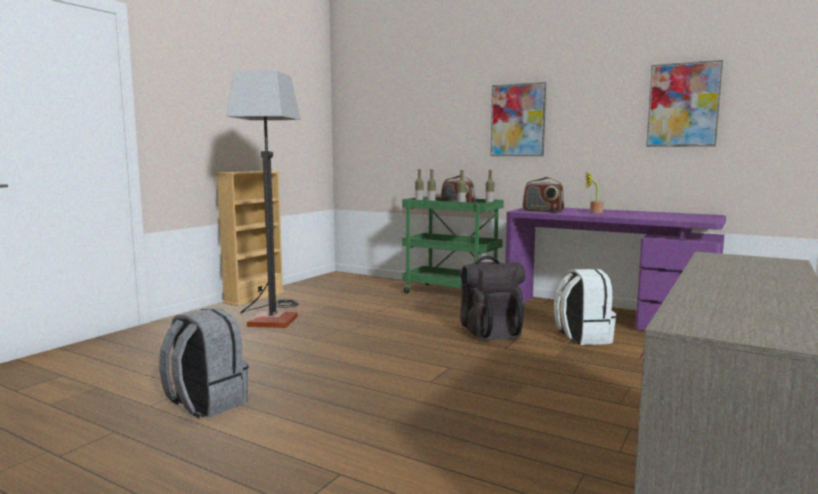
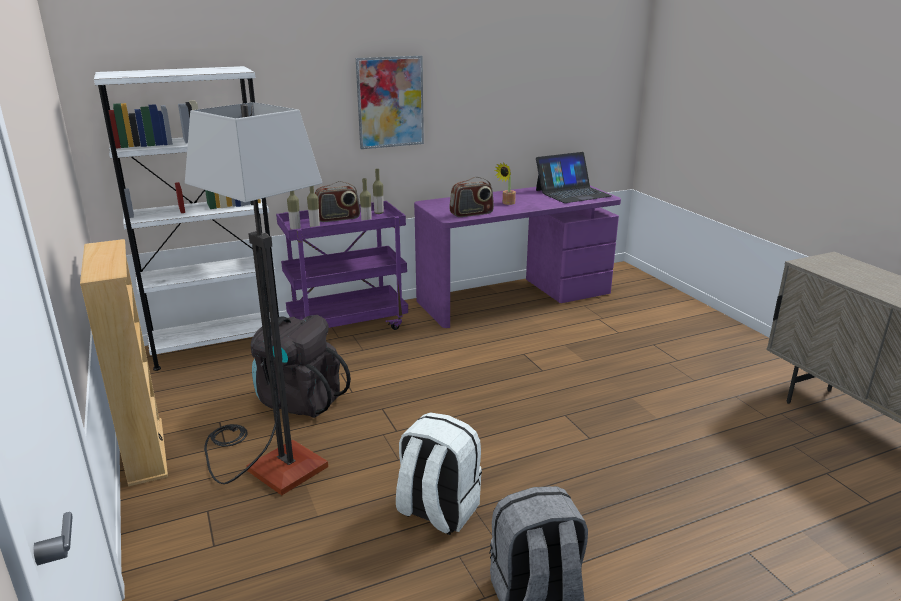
camera: 55 degrees left, 15 degrees up
(372, 281) = (217, 346): none -> white bookcase
(452, 293) = (348, 325): green cart -> purple cart
(489, 331) = (492, 358): black backpack -> black backpack (299, 400)
(582, 337) = (553, 330): white backpack -> white backpack (437, 511)
(681, 216) = (572, 193): none -> laptop
(683, 105) = (548, 82): picture -> none

